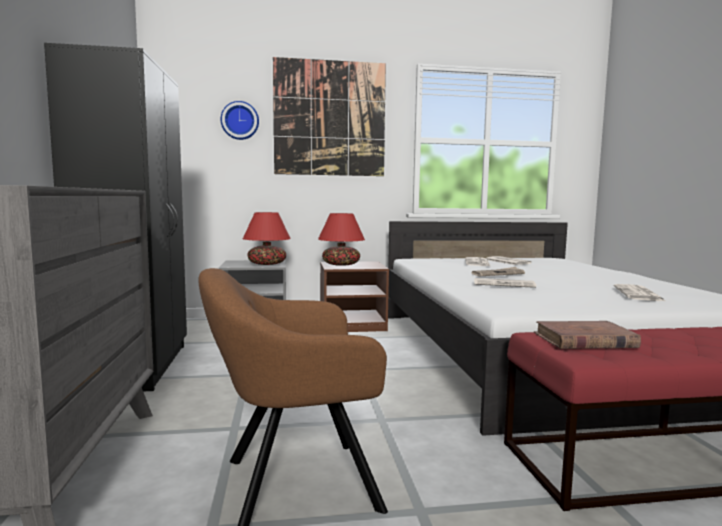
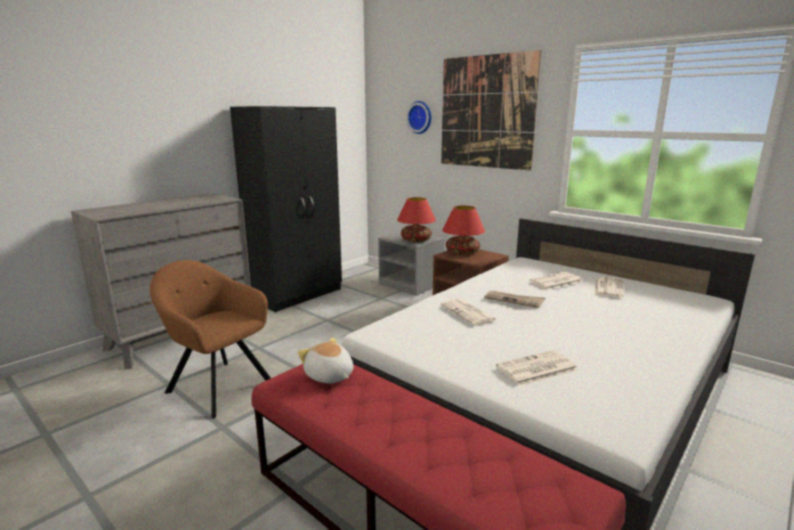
camera: 50 degrees right, 10 degrees up
(584, 340) = (329, 376): brown book -> plush toy

